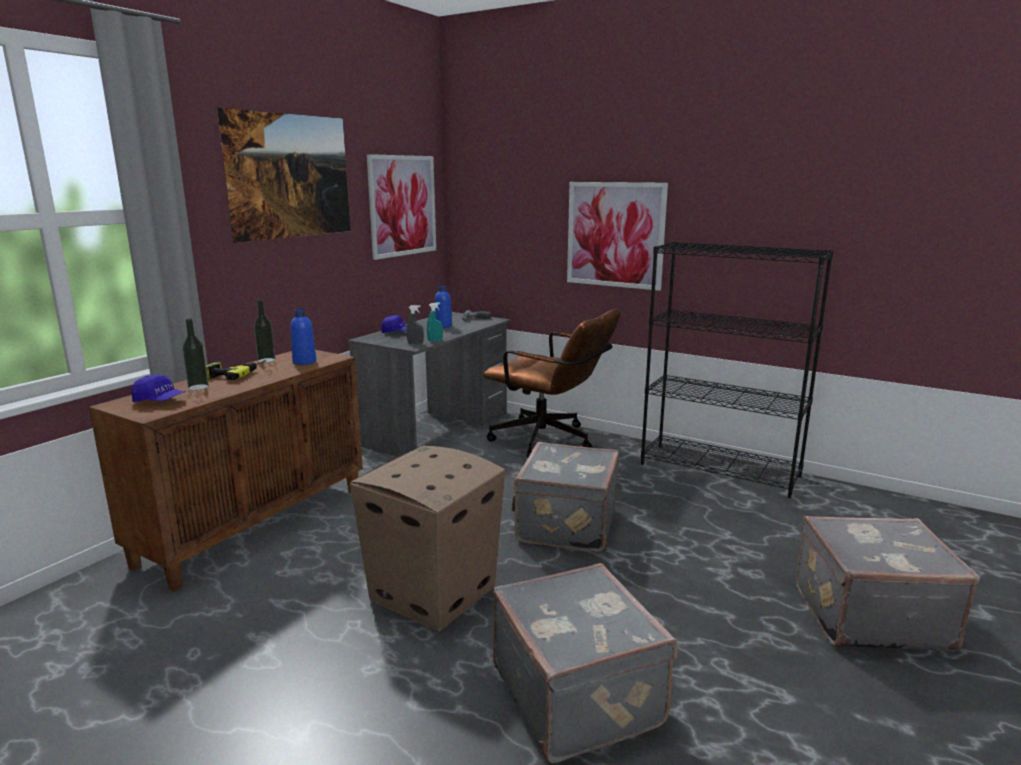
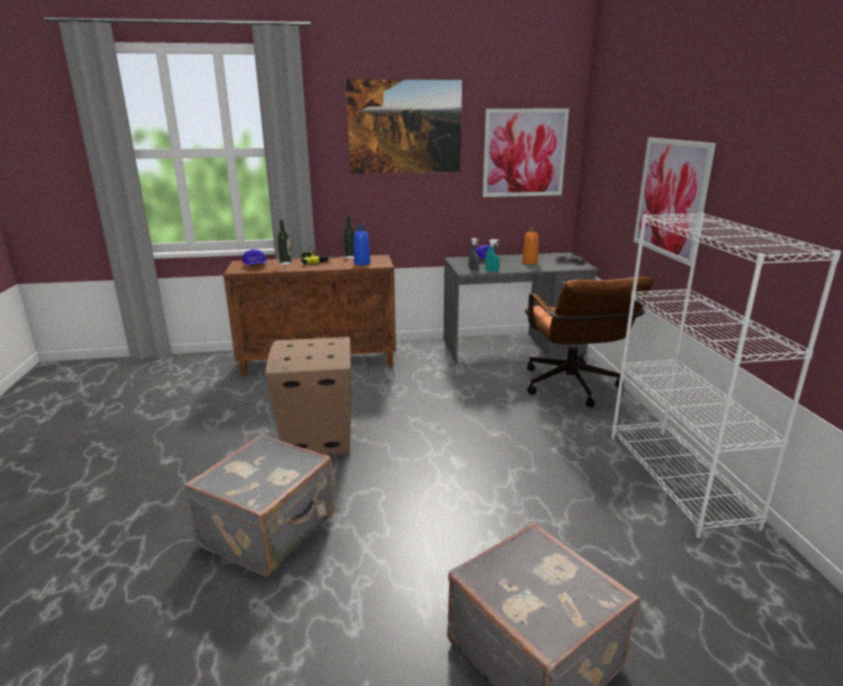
camera: 50 degrees right, 5 degrees up
(443, 326) = (529, 262): blue bottle -> orange bottle
(564, 525) = (459, 445): grey suitcase -> none
(720, 470) = (679, 479): black bookcase -> white bookcase

